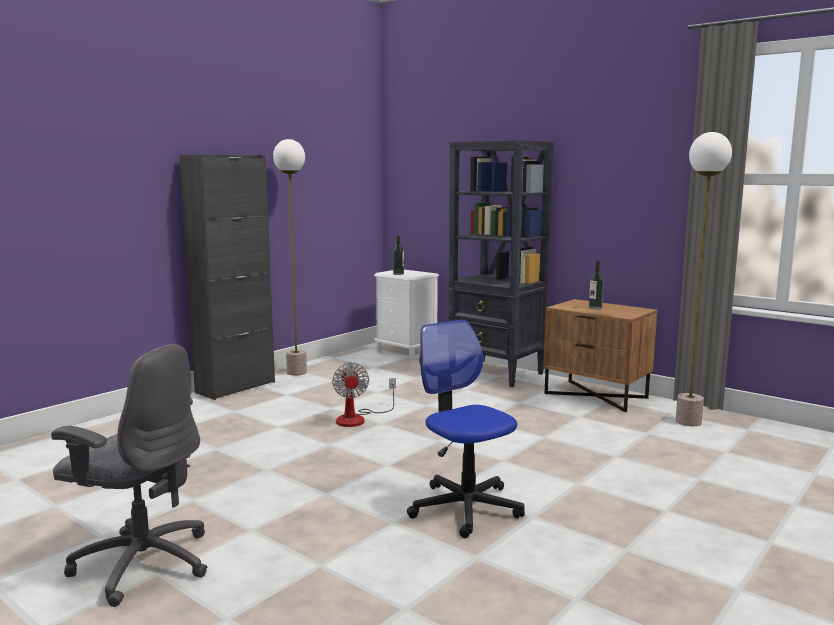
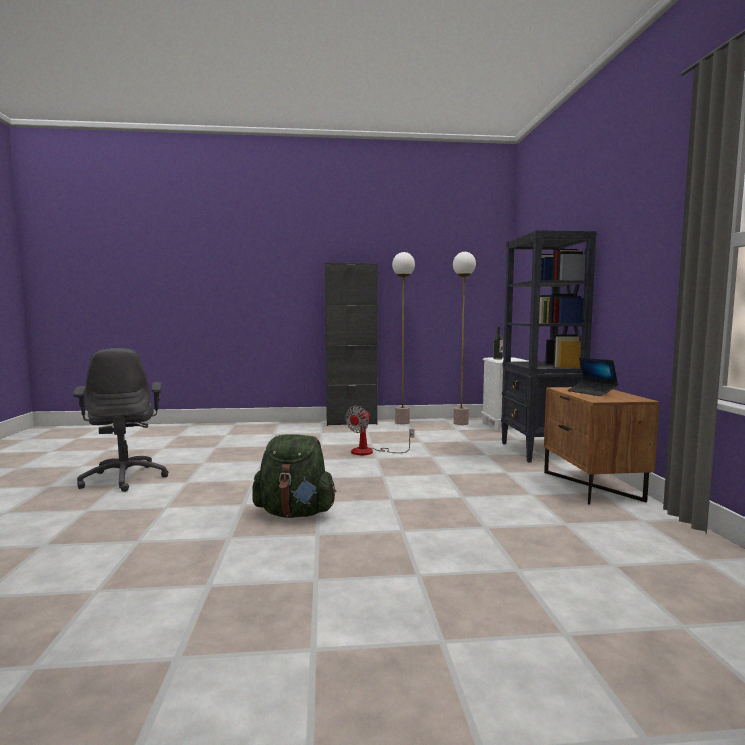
camera: 45 degrees right, 5 degrees down
(465, 508) = (295, 513): office chair -> green backpack
(595, 308) = (592, 392): bottle -> laptop
(688, 421) = (640, 530): floor lamp -> floor lamp (461, 423)

